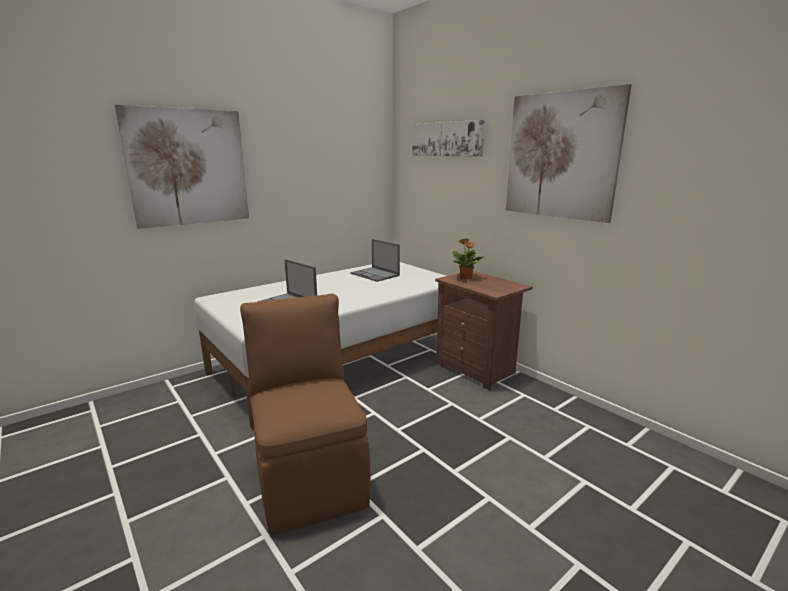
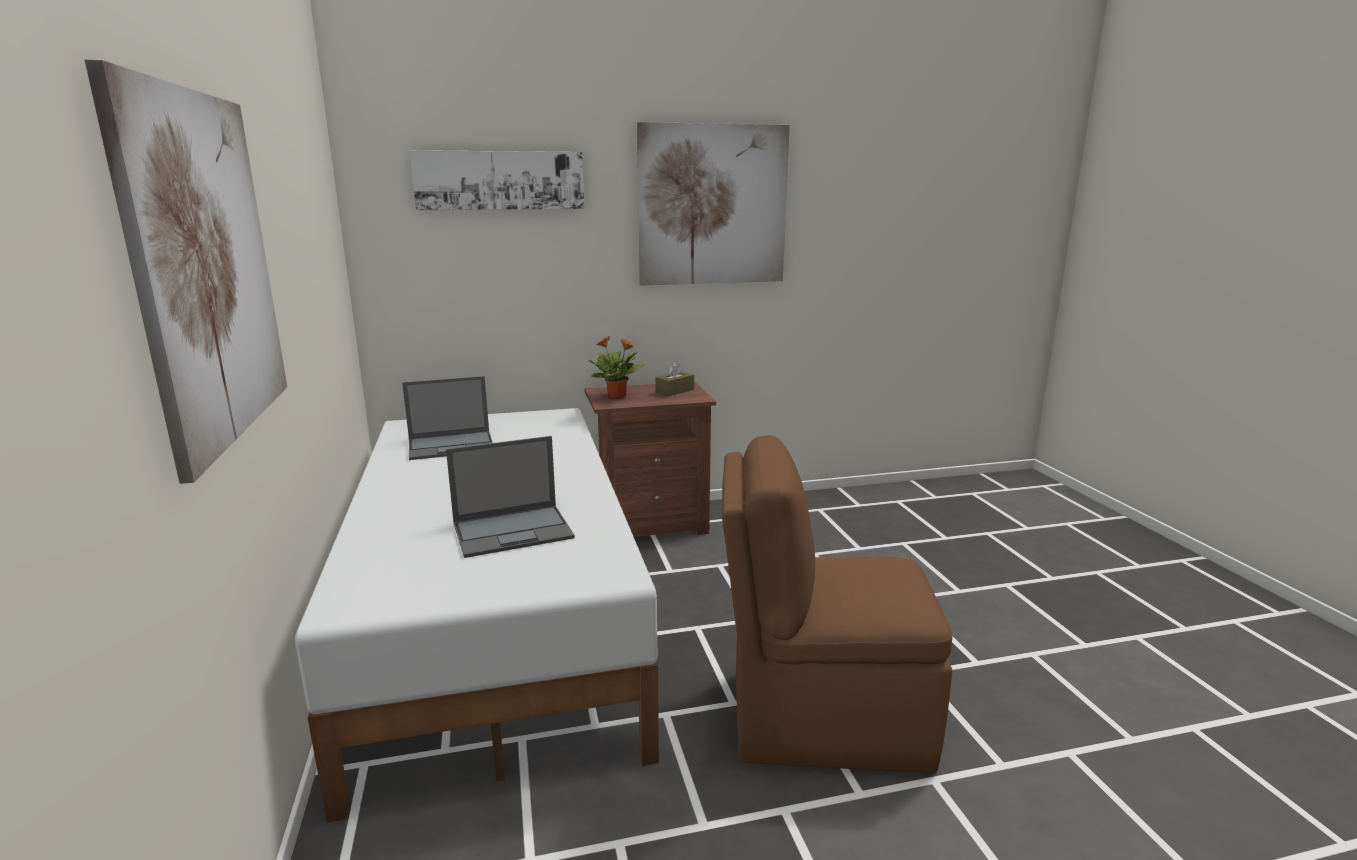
camera: 65 degrees left, 0 degrees up
(500, 286) = (675, 391): none -> brown tissue box

